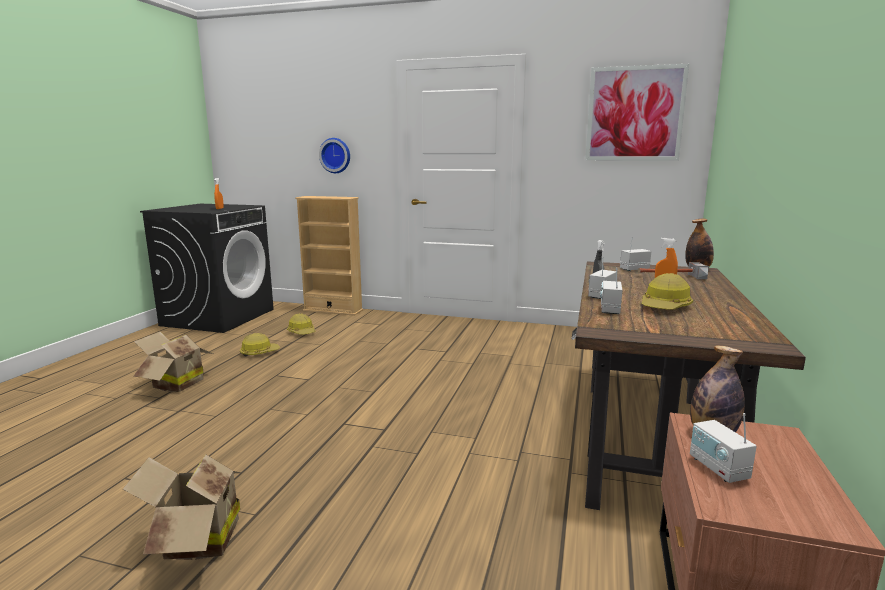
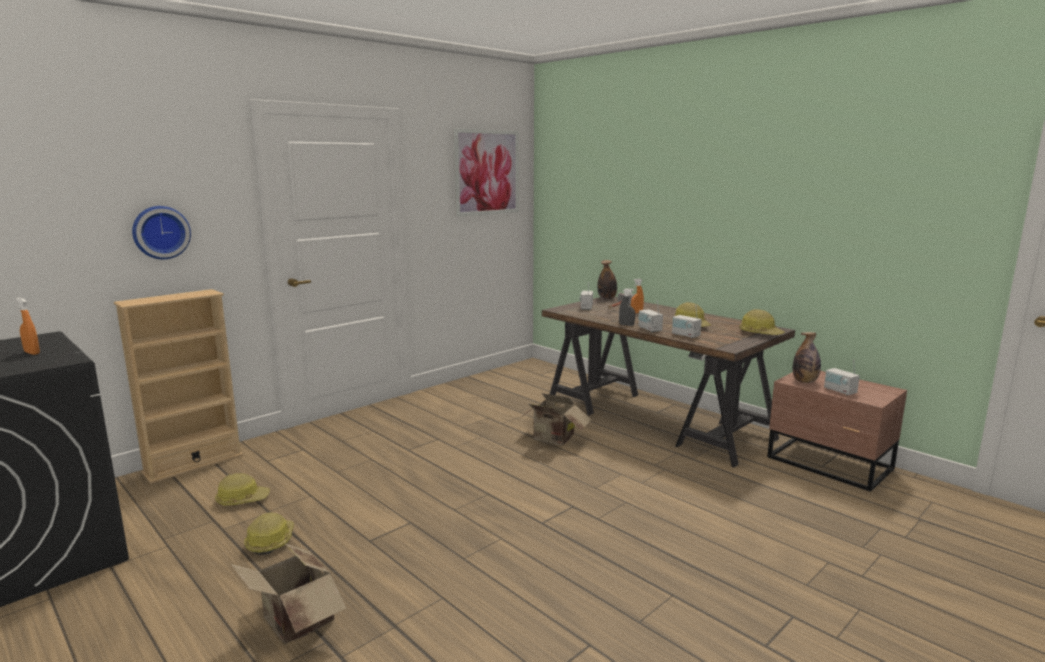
camera: 60 degrees left, 0 degrees up
(196, 542) = (699, 632): cardboard box -> cardboard box (553, 440)
(716, 339) = (760, 333): none -> hard hat
(718, 468) = (840, 391): radio -> radio turned 45 degrees clockwise

